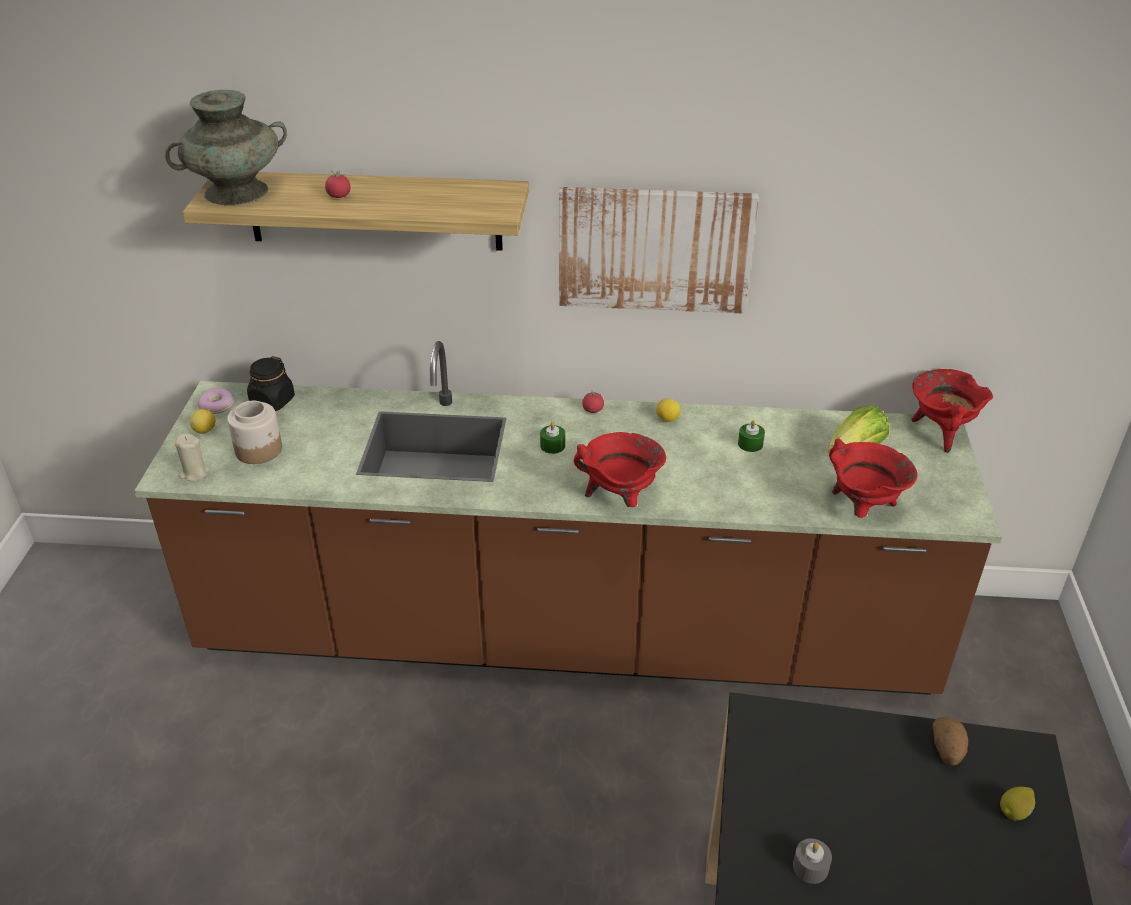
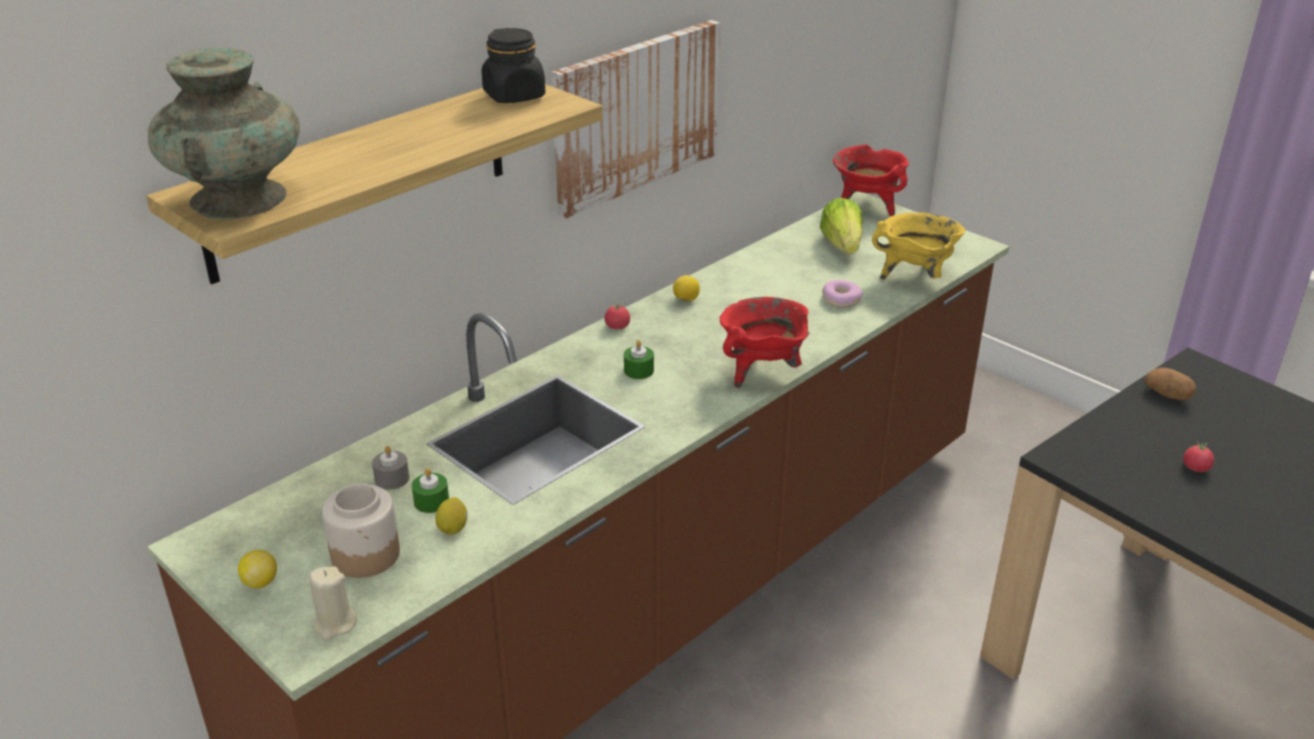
camera: 50 degrees left, 5 degrees down
(217, 406) = (226, 553): donut -> donut (841, 299)
(272, 401) = (287, 507): black jar -> black jar (514, 96)
(339, 196) = (372, 154): tomato -> tomato (1195, 468)
(750, 444) = (774, 281): green candle -> green candle (431, 501)
(810, 867) = (1237, 513): grey candle -> grey candle (392, 478)
(863, 508) = (915, 277): red cooking pot -> yellow cooking pot
(1014, 811) = (1246, 400): lemon -> lemon (453, 528)

